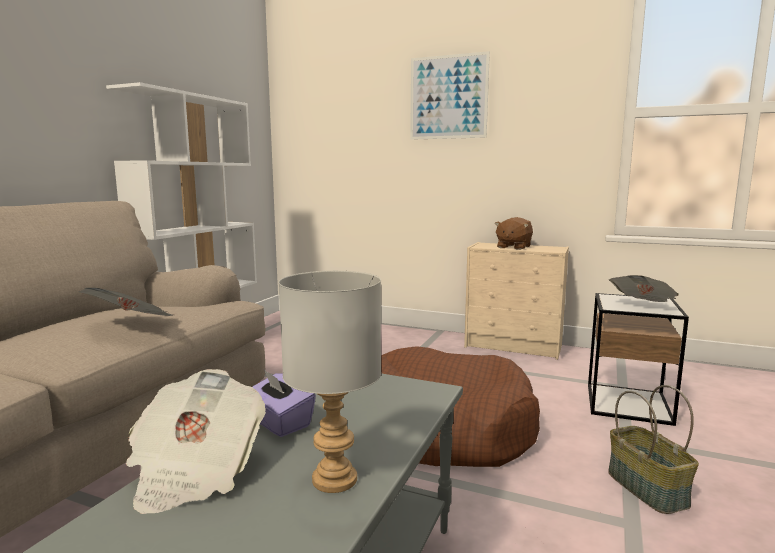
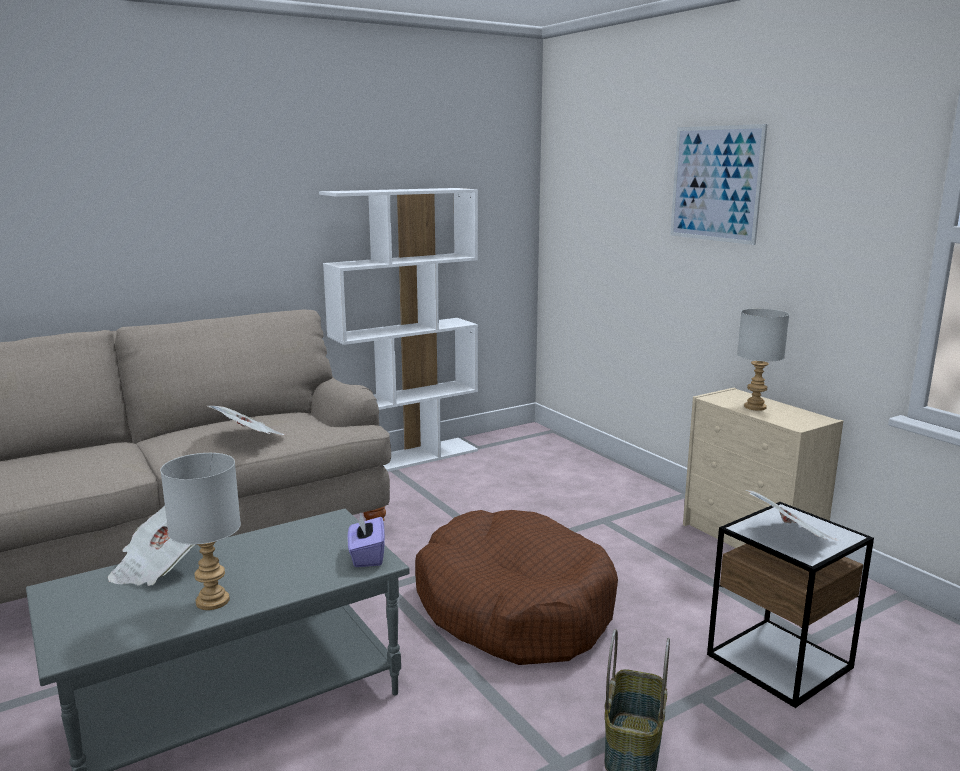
camera: 35 degrees right, 5 degrees up
(279, 423) = (243, 551): purple tissue box -> purple tissue box (367, 556)
(513, 247) = (756, 407): brown plush toy -> grey table lamp

